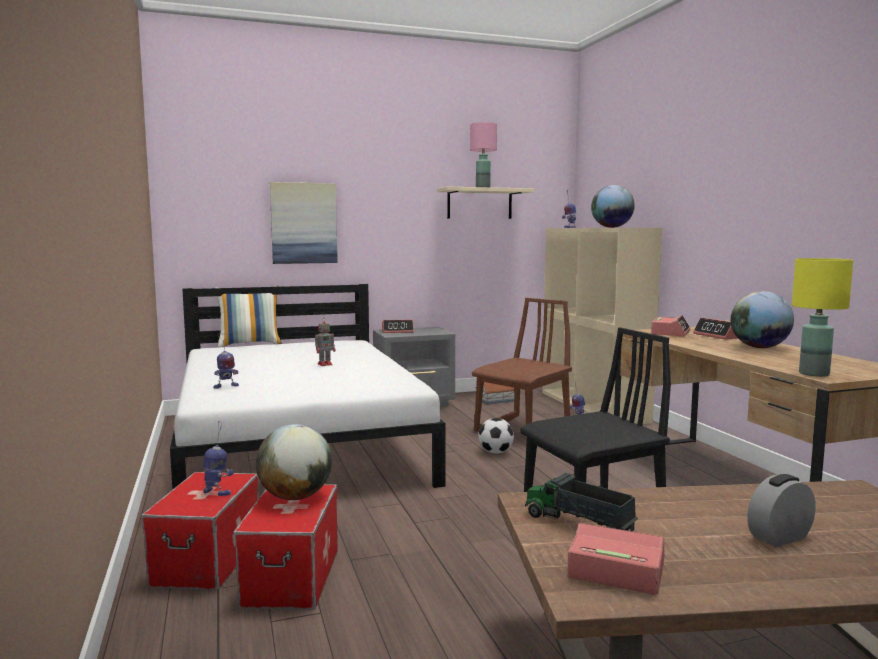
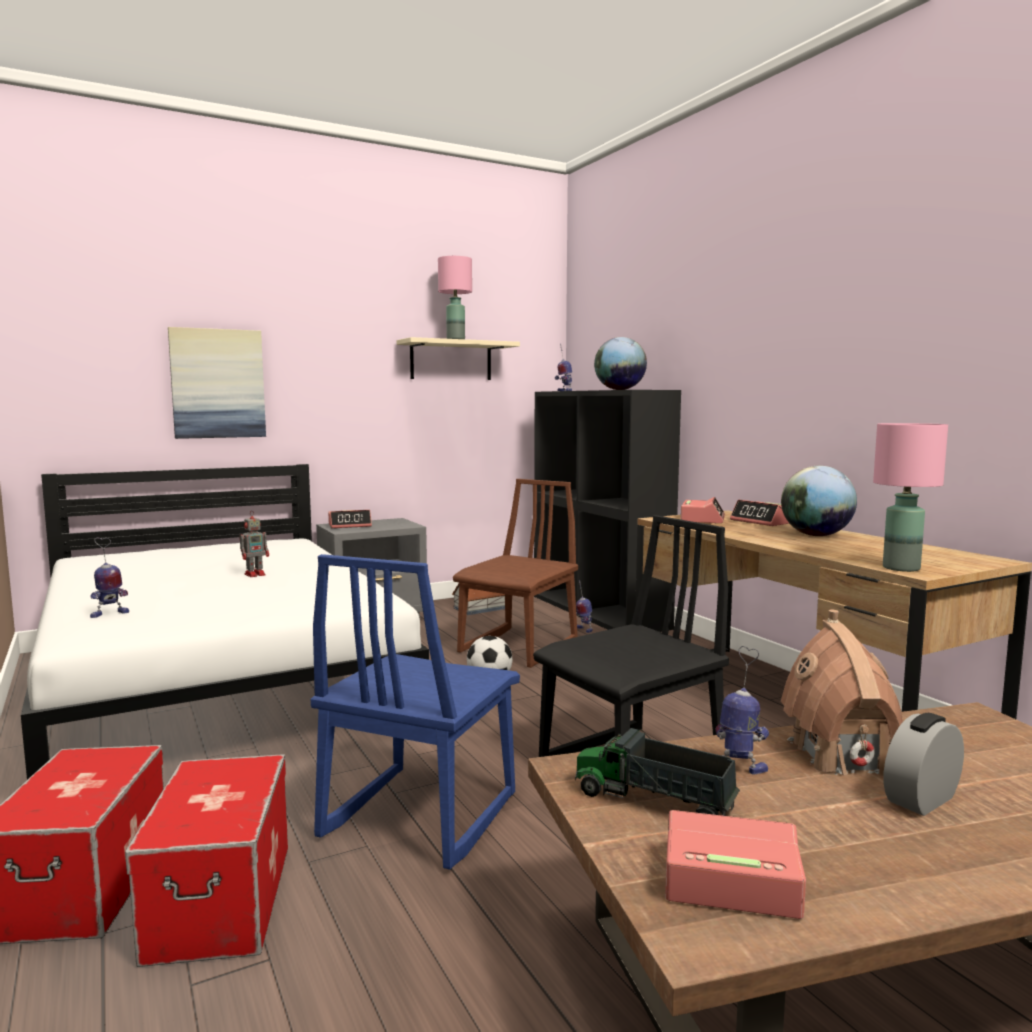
camera: 10 degrees left, 0 degrees up
(217, 492) = (98, 782): toy robot -> toy robot (740, 768)
(250, 344) = (144, 548): pillow -> none
(295, 497) = (223, 780): globe -> none
(429, 538) = (418, 815): none -> blue chair
(594, 406) = (600, 612): beige bookcase -> black bookcase
(731, 507) = (842, 755): none -> toy house
(813, 374) = (900, 568): yellow table lamp -> pink table lamp

